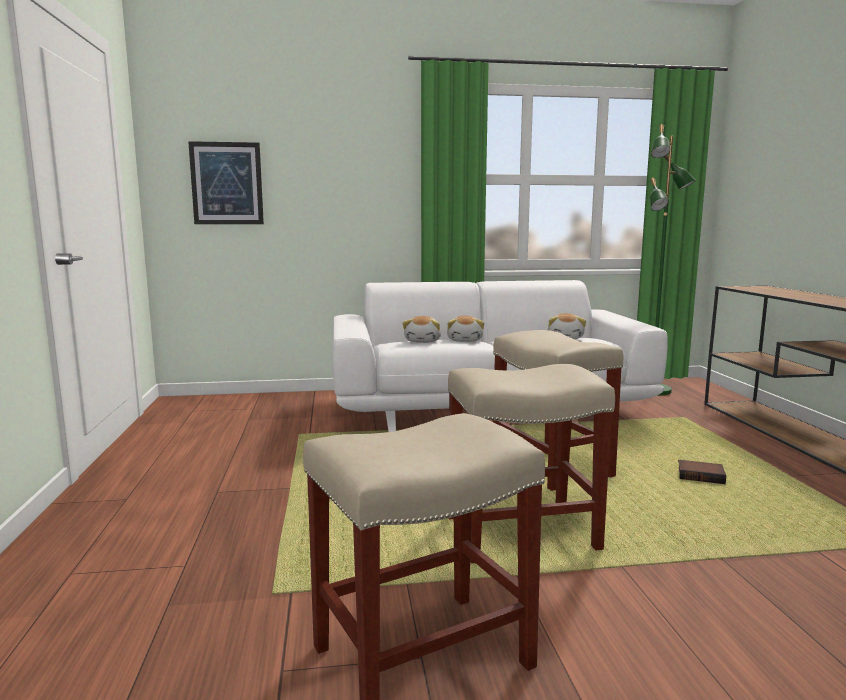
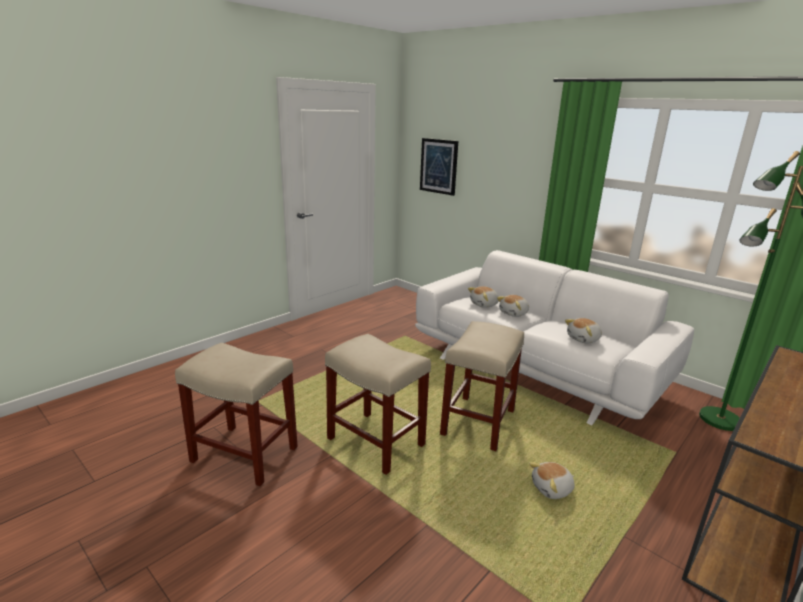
camera: 50 degrees right, 10 degrees up
(701, 476) = (552, 489): book -> plush toy

